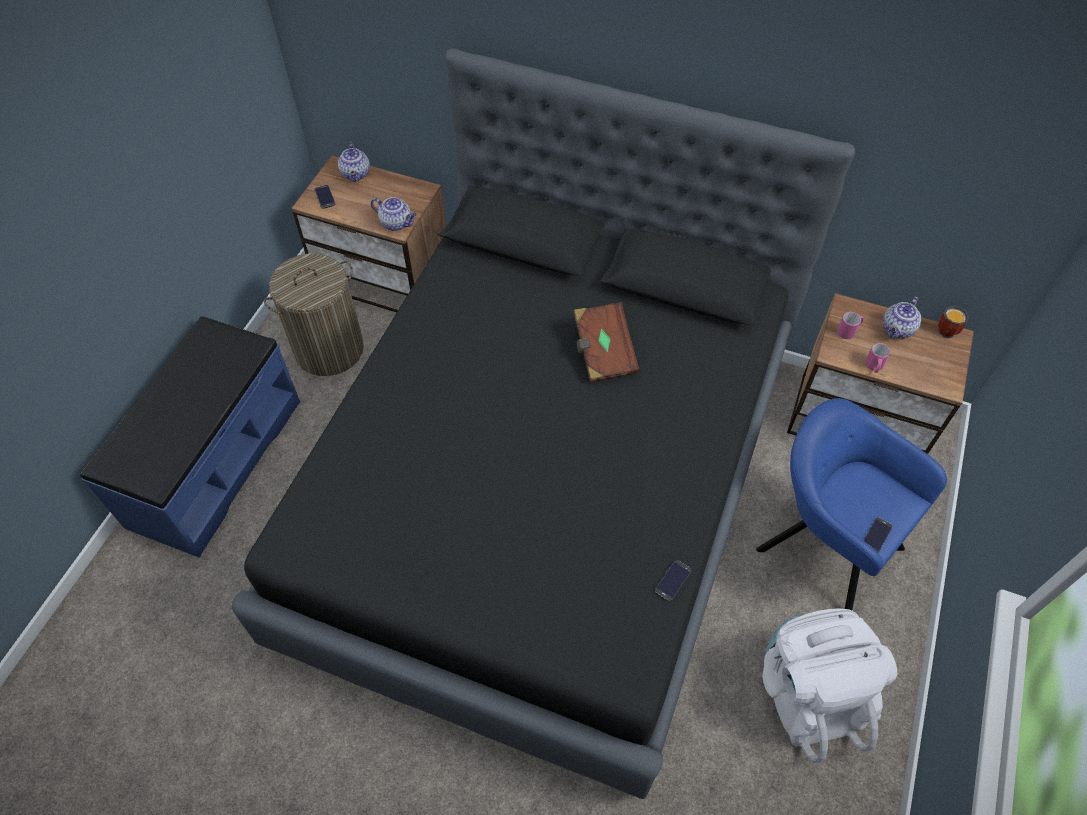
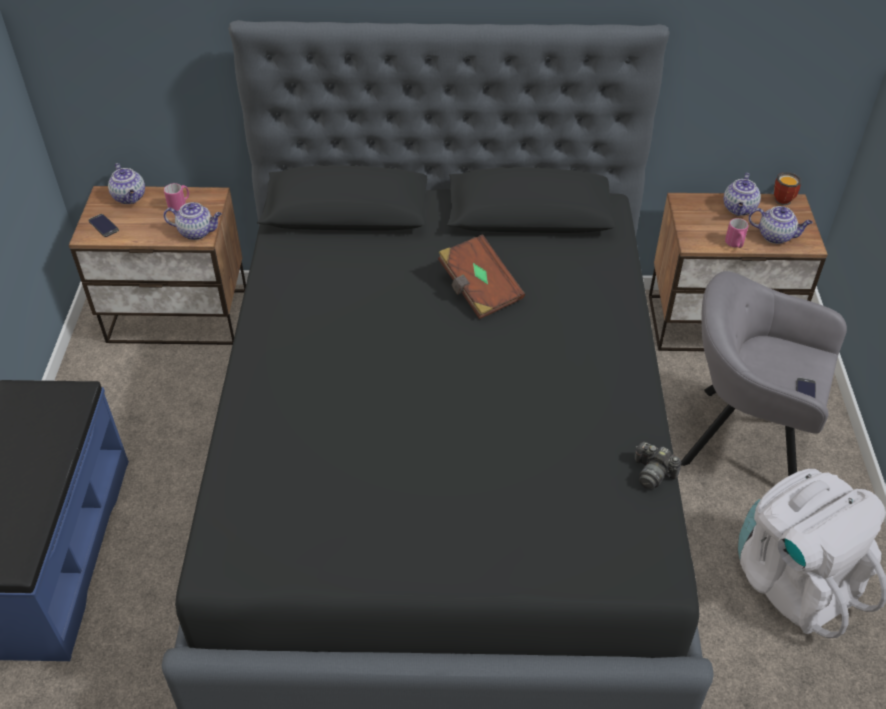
camera: 20 degrees left, 10 degrees down
(329, 349) = (141, 399): laundry basket -> none
(672, 581) = (653, 473): phone -> camera
(824, 544) = (742, 440): blue armchair -> grey armchair
(848, 332) = (697, 221): pink mug -> pink mug (180, 205)
(919, 369) = (776, 236): none -> teapot

